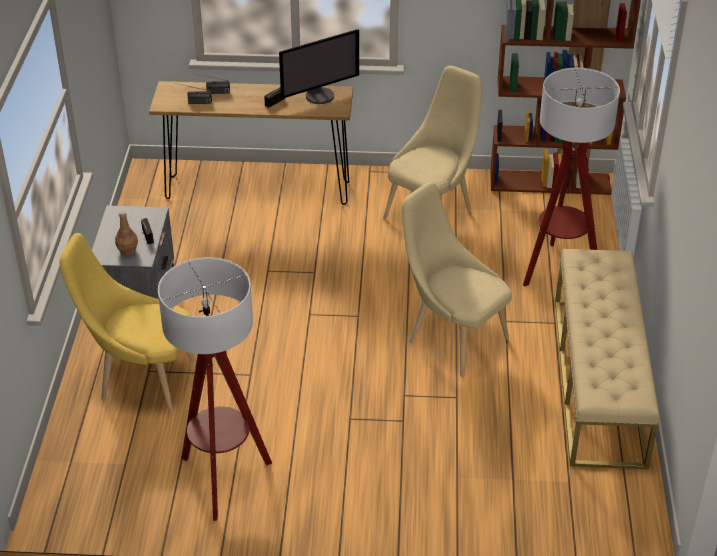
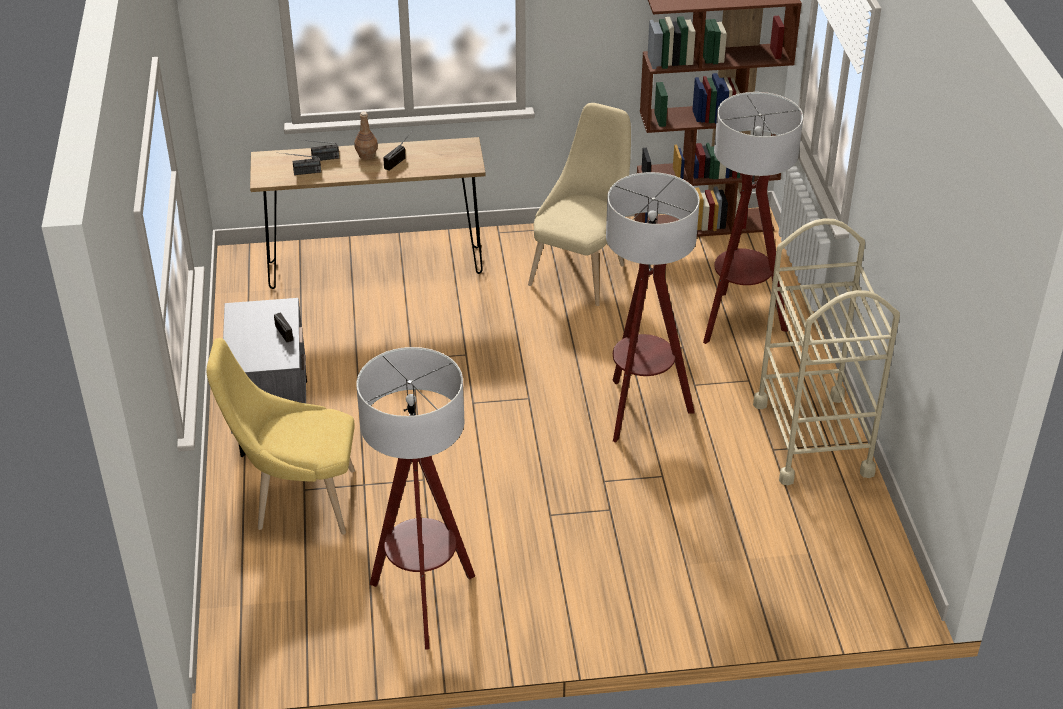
camera: 10 degrees left, 0 degrees up
(128, 250) = (265, 352): brown bottle -> brown bottle (367, 155)
(319, 95) = (444, 151): monitor -> none
(452, 338) = (640, 411): beige chair -> floor lamp
(598, 380) = (812, 438): beige bench -> beige cart

